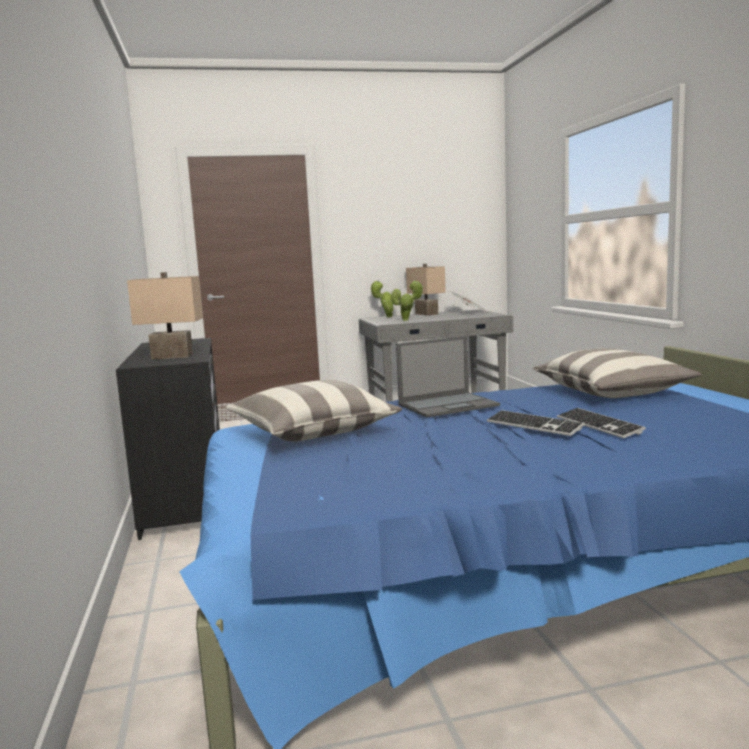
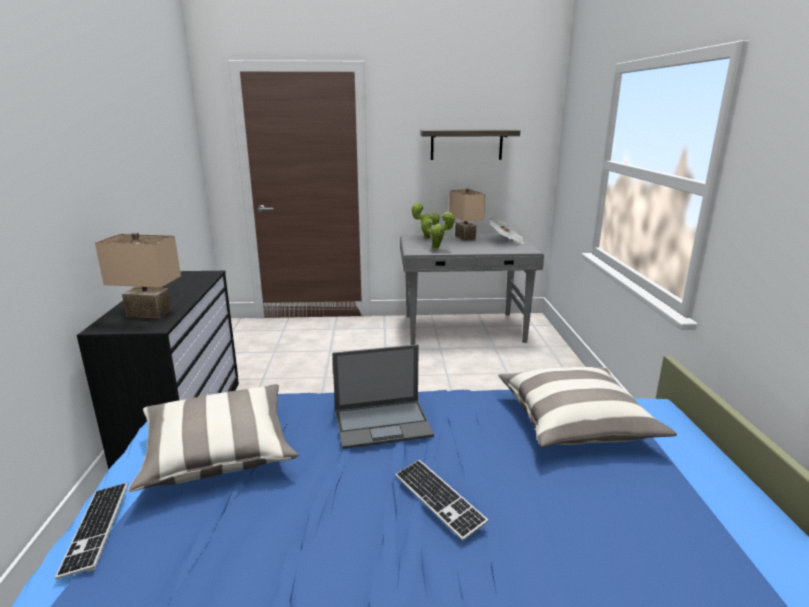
camera: 10 degrees right, 10 degrees up
(418, 222) = (466, 144): none -> shelf
(598, 425) = (514, 512): keyboard -> keyboard (96, 529)

